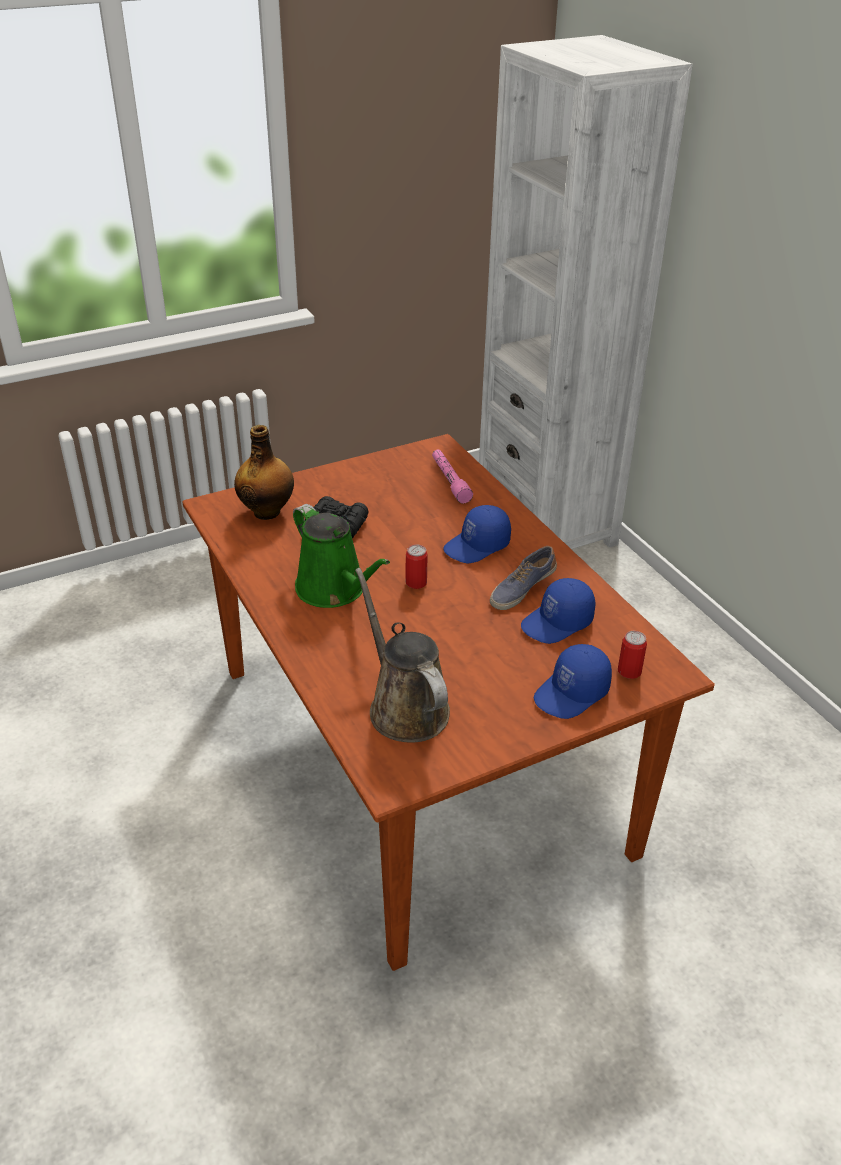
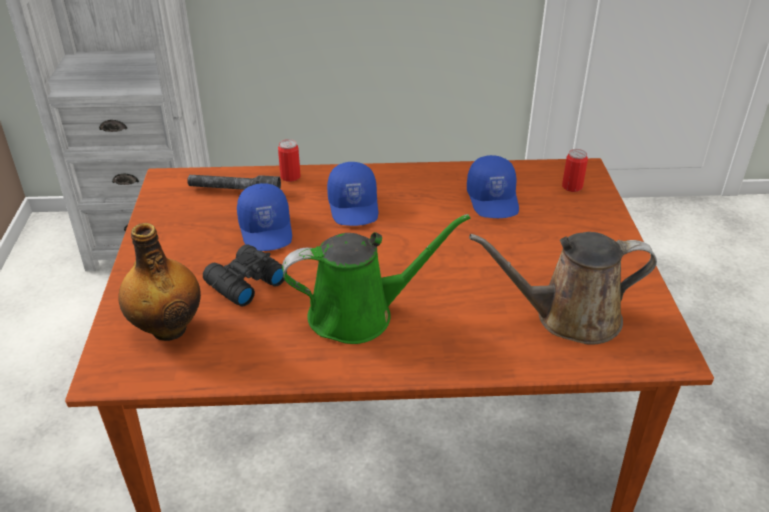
camera: 65 degrees left, 0 degrees up
(416, 583) = (385, 258): can -> can (290, 177)
(450, 481) = (234, 190): pink flashlight -> grey flashlight
(521, 589) = (436, 203): shoe -> none
(572, 694) = (588, 221): blue cap -> blue cap (267, 230)

